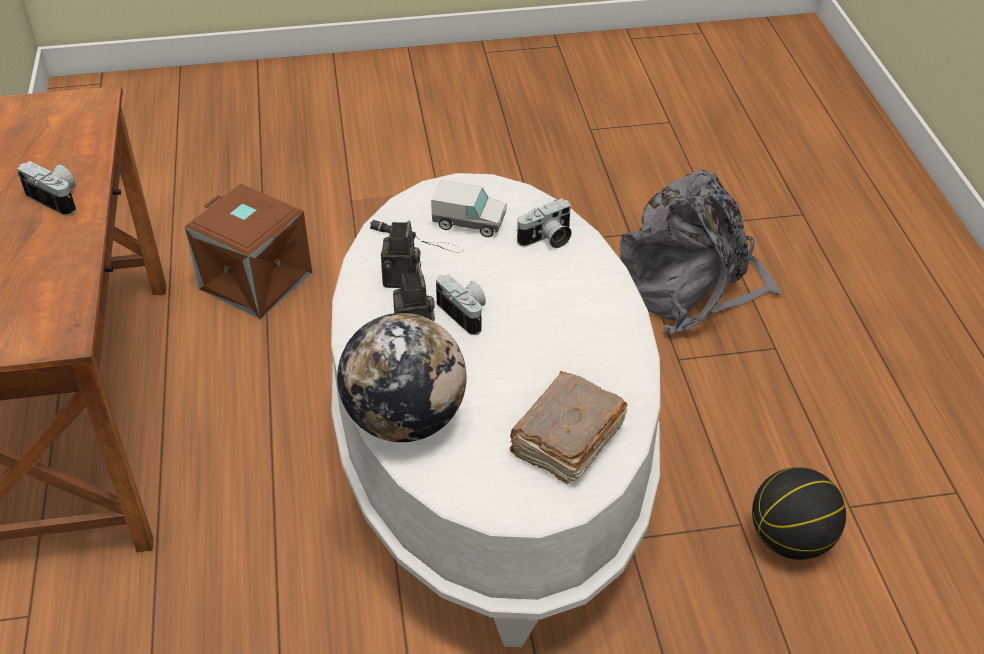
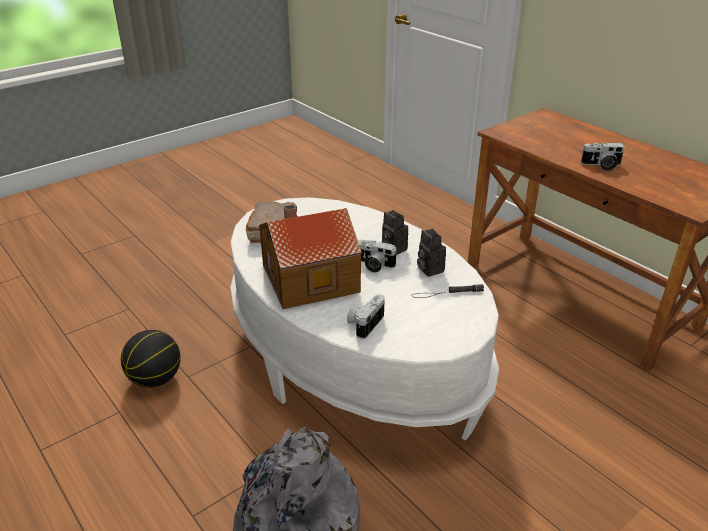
camera: 150 degrees right, 10 degrees down
(254, 282) = (606, 397): brown storage box -> none
(405, 420) = (357, 217): globe -> none
(469, 223) = (427, 315): toy truck -> none
(570, 328) = (308, 277): none -> toy house

